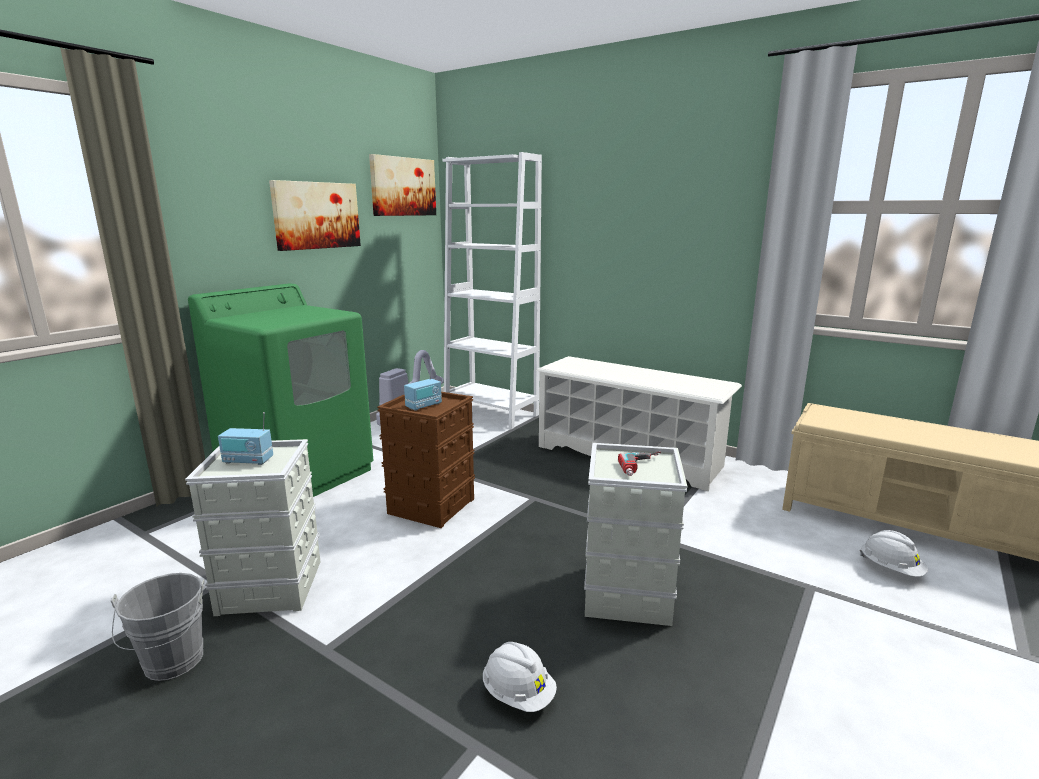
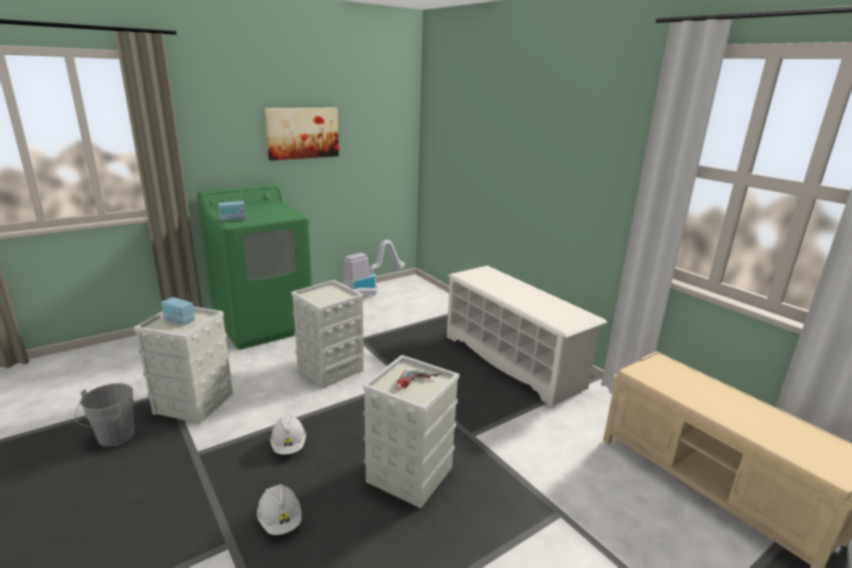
camera: 20 degrees right, 5 degrees up
(403, 186) = (383, 107): picture -> none
(424, 406) = (324, 296): radio -> radio (233, 220)
(431, 506) = (330, 369): brown storage box -> grey storage box
(491, 413) = (433, 299): white bookcase -> none
(891, 569) = (650, 519): white hard hat -> white hard hat (289, 445)

